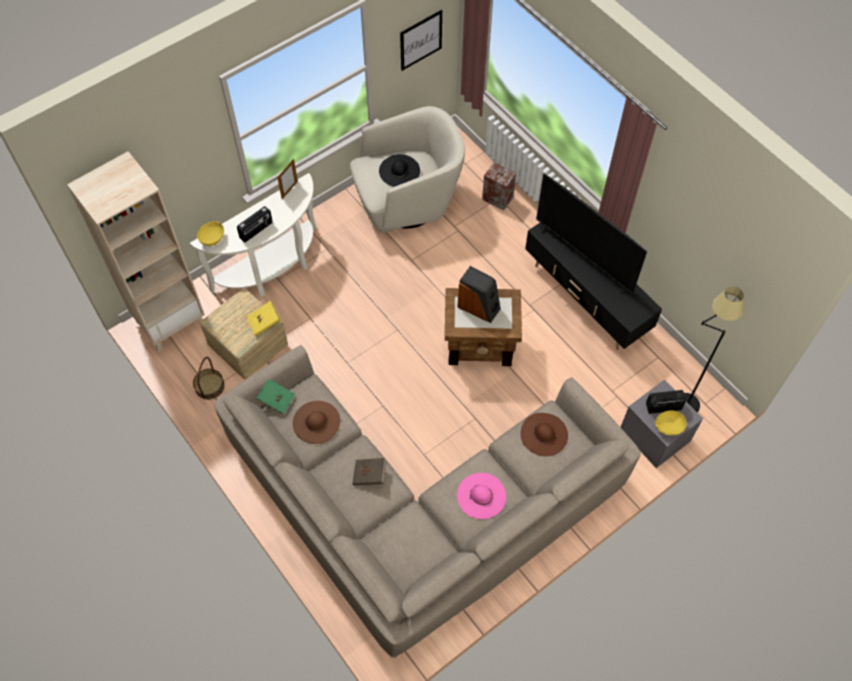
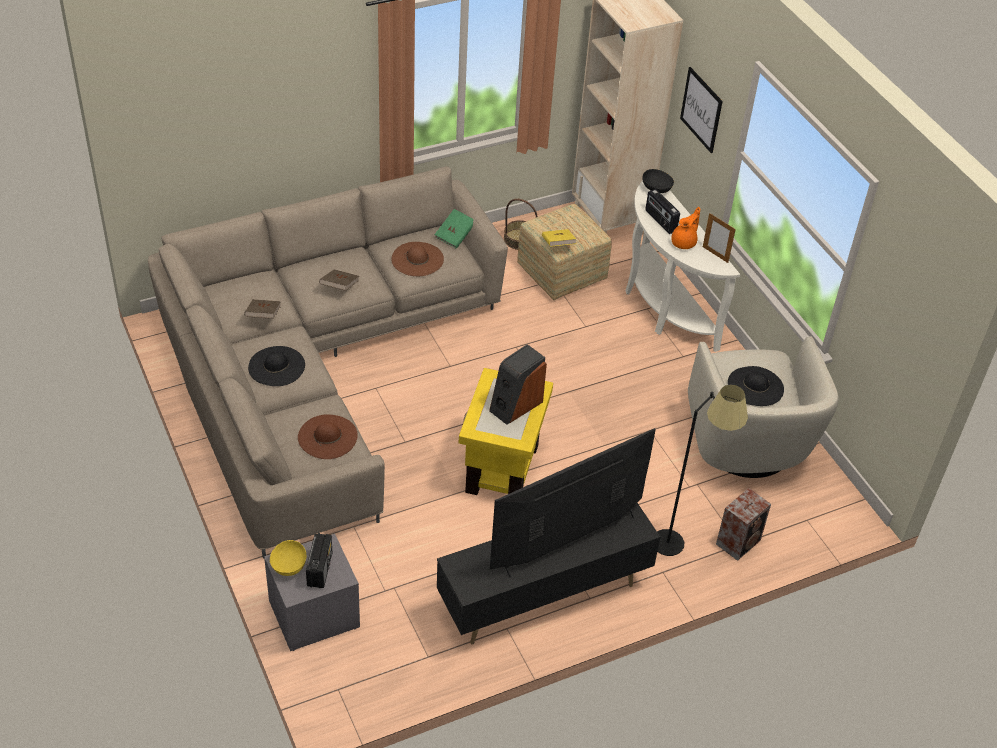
camera: 100 degrees right, 15 degrees down
(212, 238) = (657, 188): yellow bowl -> black bowl
(280, 211) = (684, 242): none -> orange teapot
(420, 40) = (899, 334): picture -> picture (701, 109)
(424, 526) = (263, 316): none -> brown book
(480, 347) = (501, 468): brown side table -> yellow side table
(481, 495) = (276, 366): pink hat -> black hat
(687, 393) = (360, 672): black floor lamp -> black floor lamp (682, 547)

